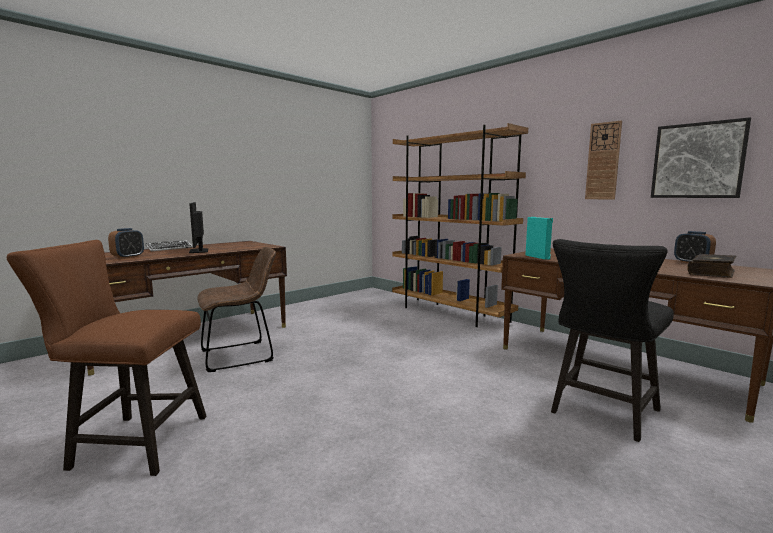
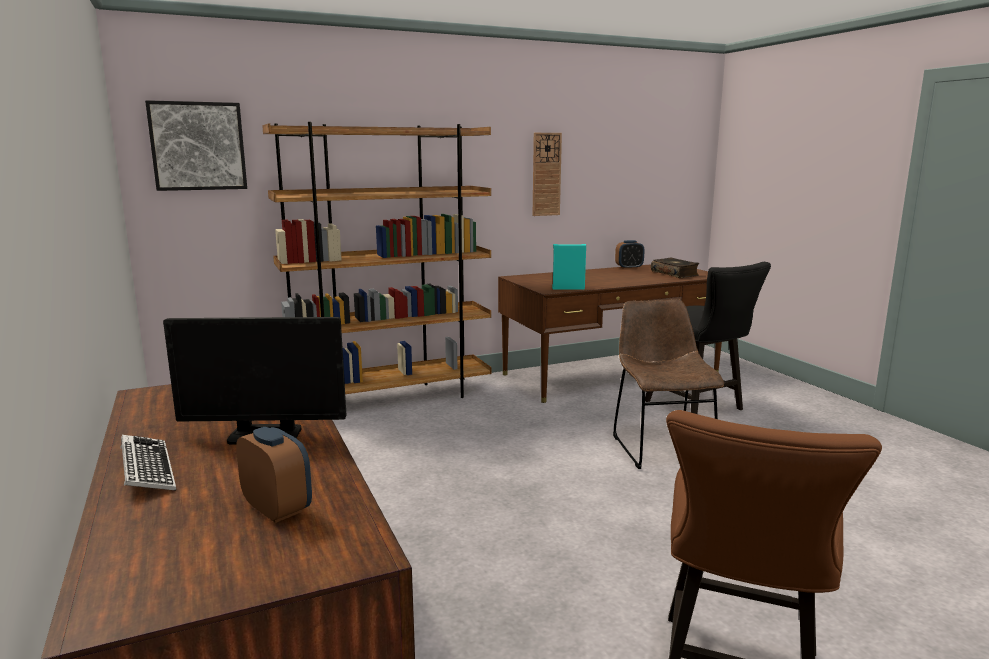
camera: 70 degrees left, 5 degrees up
(241, 355) = (434, 583): brown chair -> brown chair (660, 447)
(697, 160) = (616, 177): picture -> picture (198, 146)

